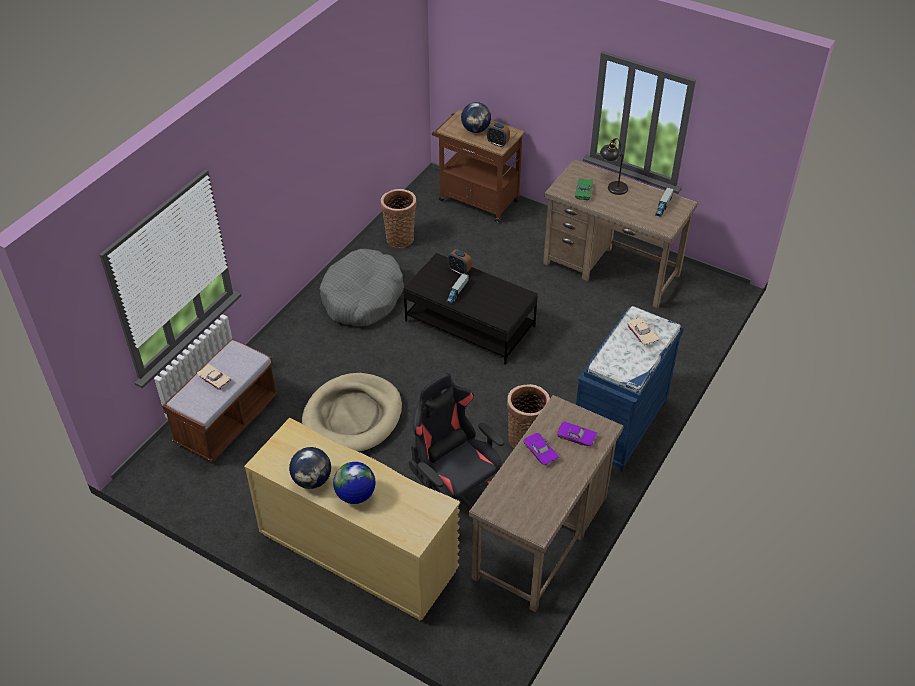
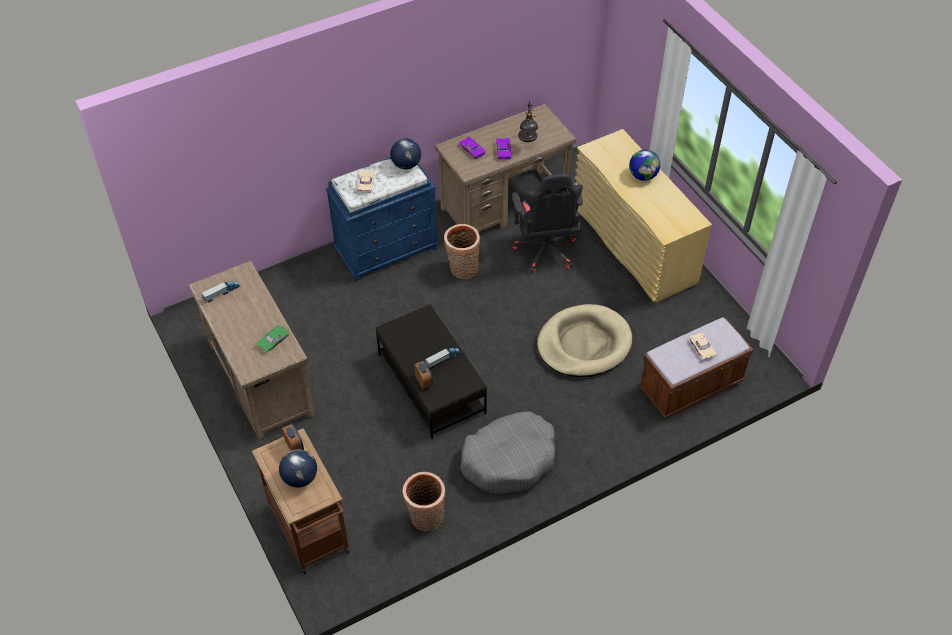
camera: 150 degrees left, 5 degrees up
(312, 480) = (667, 196): globe -> globe (406, 165)
(612, 183) = (238, 338): grey table lamp -> grey table lamp (528, 141)

